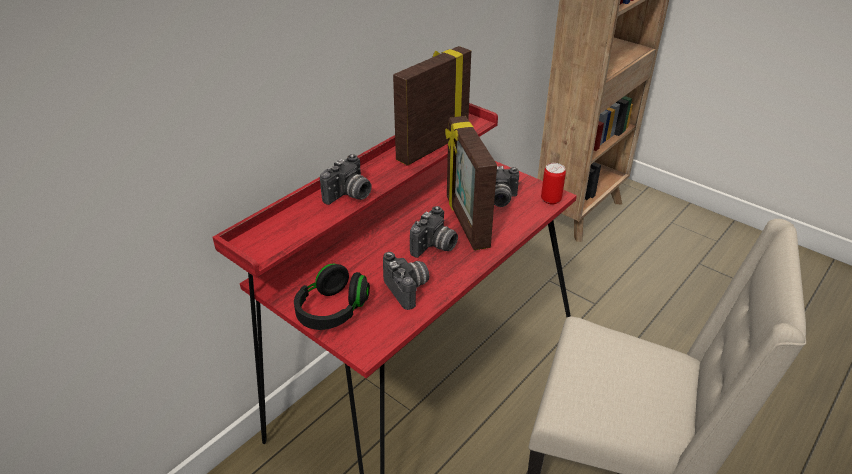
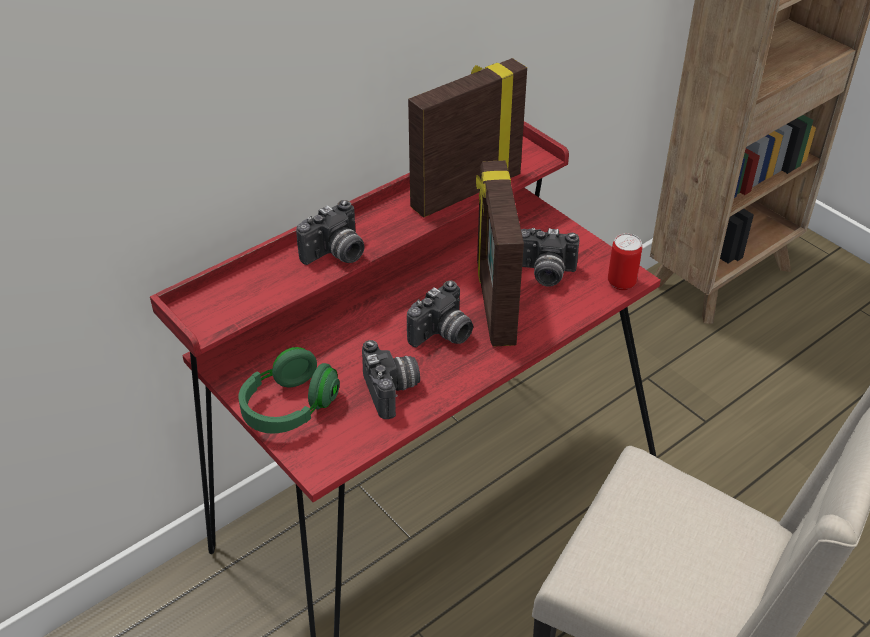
camera: 10 degrees right, 5 degrees up
(332, 310) = (289, 407): black headphones -> green headphones

